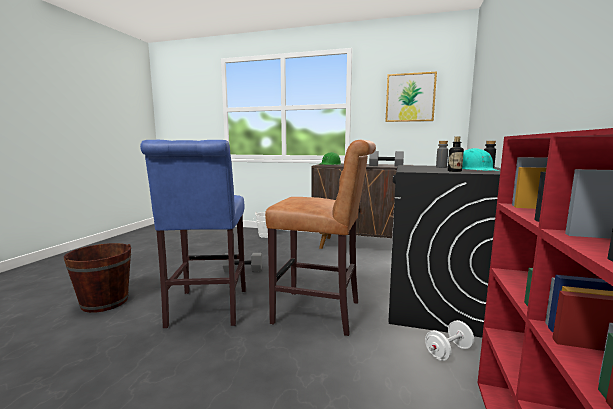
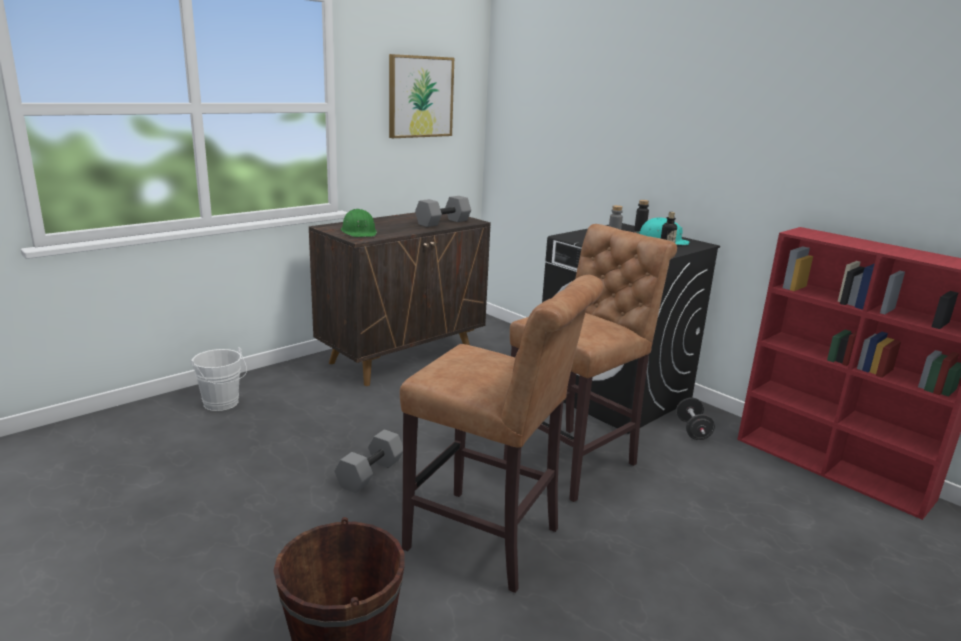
camera: 60 degrees left, 10 degrees up
(206, 310) = (490, 542): blue stool -> brown stool
(448, 352) = (693, 430): white dumbbell -> black dumbbell

